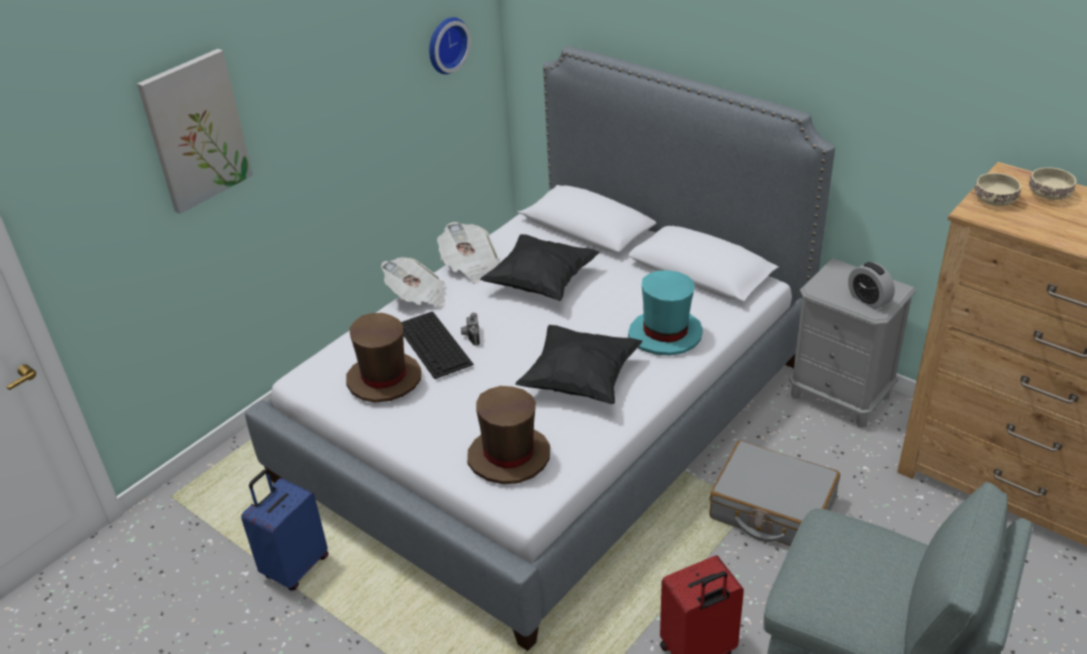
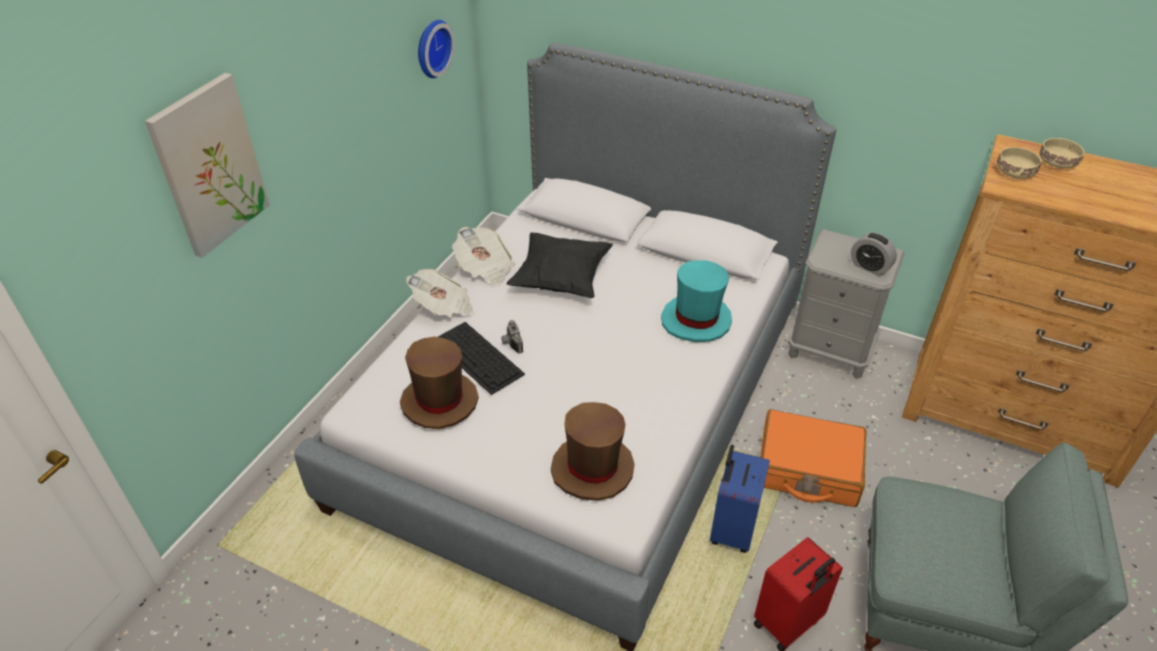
camera: 15 degrees left, 5 degrees up
(295, 567) = (372, 602): blue suitcase -> blue suitcase (731, 529)
(580, 380) = (633, 378): black pillow -> none
(772, 509) = (808, 469): grey suitcase -> orange suitcase

